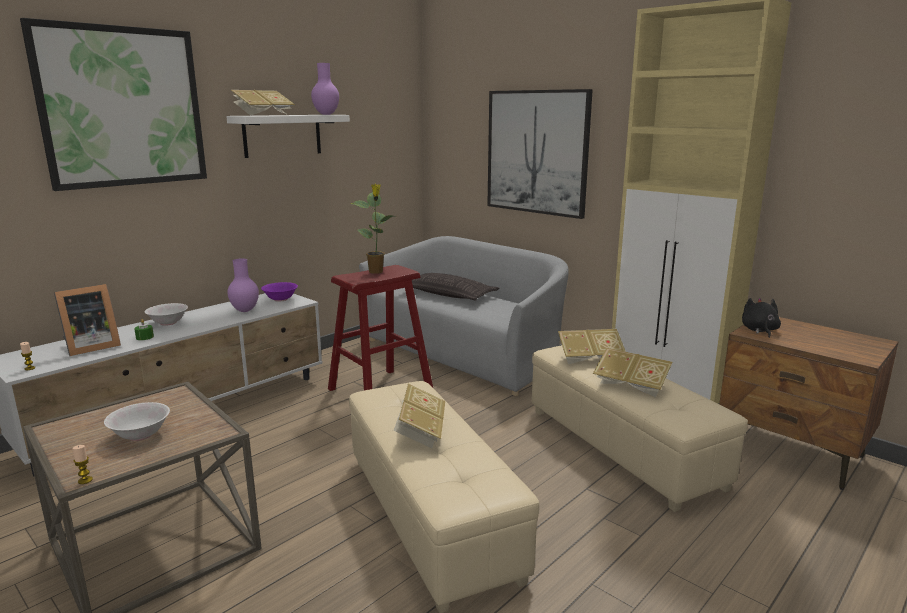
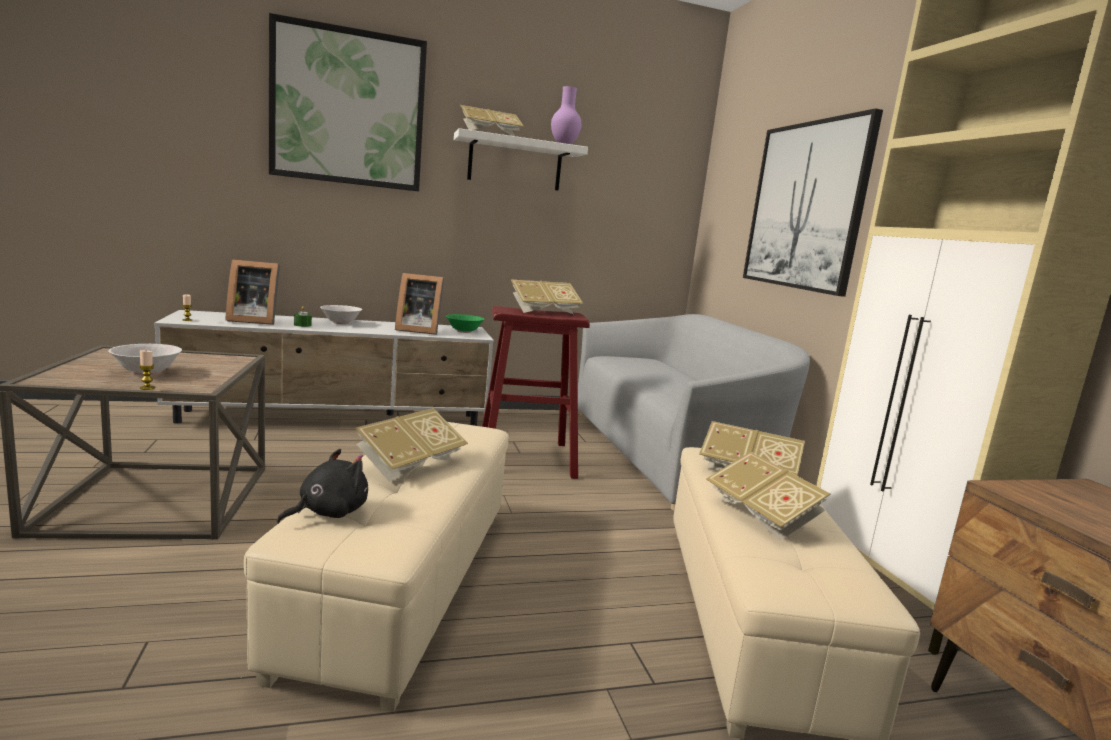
camera: 30 degrees right, 5 degrees down
(85, 480) = (38, 381): candle -> candle (147, 388)
(245, 310) = (417, 330): purple vase -> picture frame
(280, 299) = (464, 331): purple bowl -> green bowl
(376, 272) = (544, 311): potted plant -> book
(447, 294) = (660, 374): pillow -> none
(759, 330) = (1041, 493): black plush toy -> black plush toy (328, 513)

